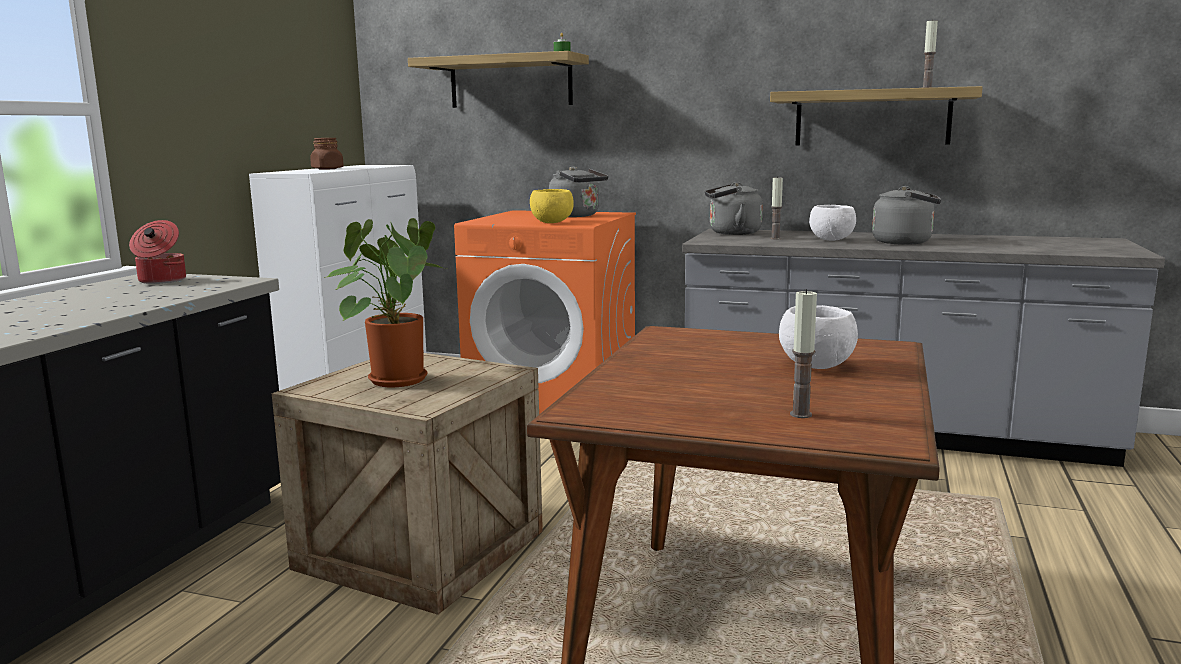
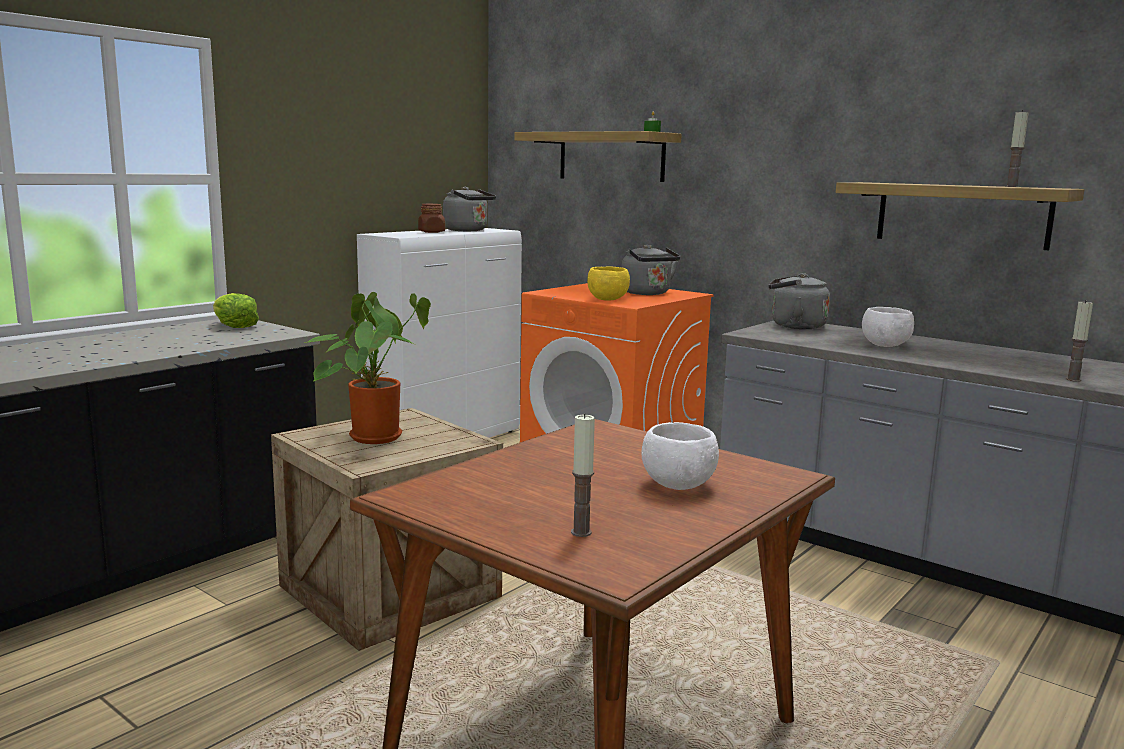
camera: 20 degrees right, 0 degrees up
(161, 281) = (234, 326): cooking pot -> lettuce
(775, 238) = (828, 337): candle -> candle (1073, 379)
(906, 242) = (964, 358): grey kettle -> grey kettle (468, 230)

